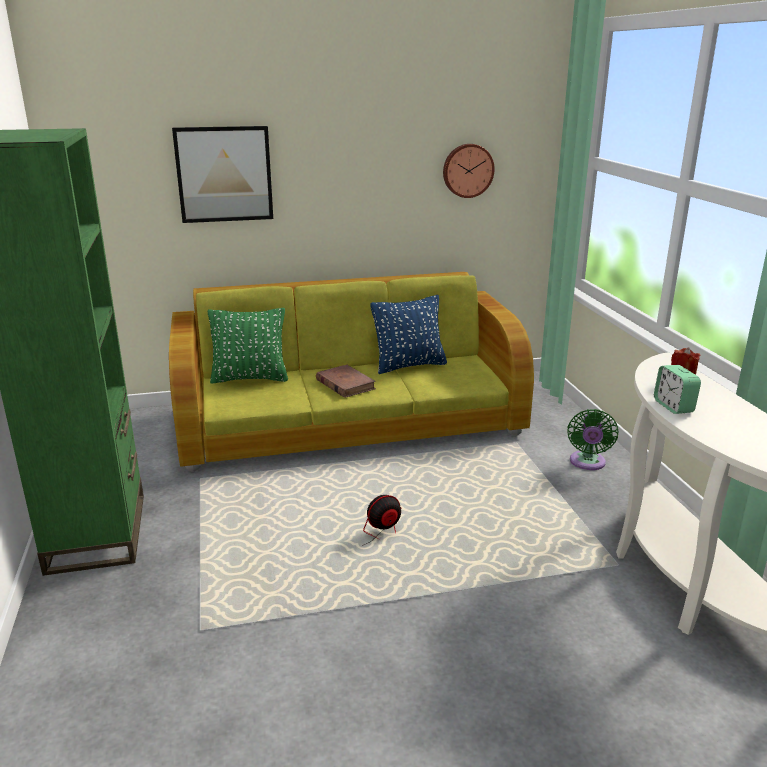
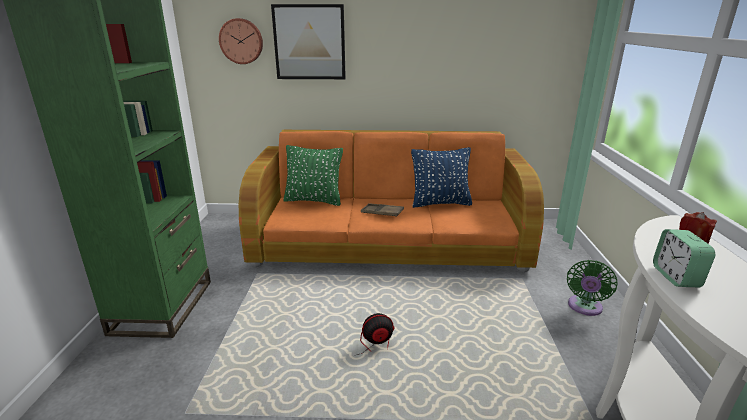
camera: 15 degrees right, 0 degrees up
(345, 384) = (382, 213): brown book -> brown tray
(350, 420) = (389, 242): green sofa -> orange sofa
(467, 170) = (508, 46): wall clock -> wall clock (241, 41)

